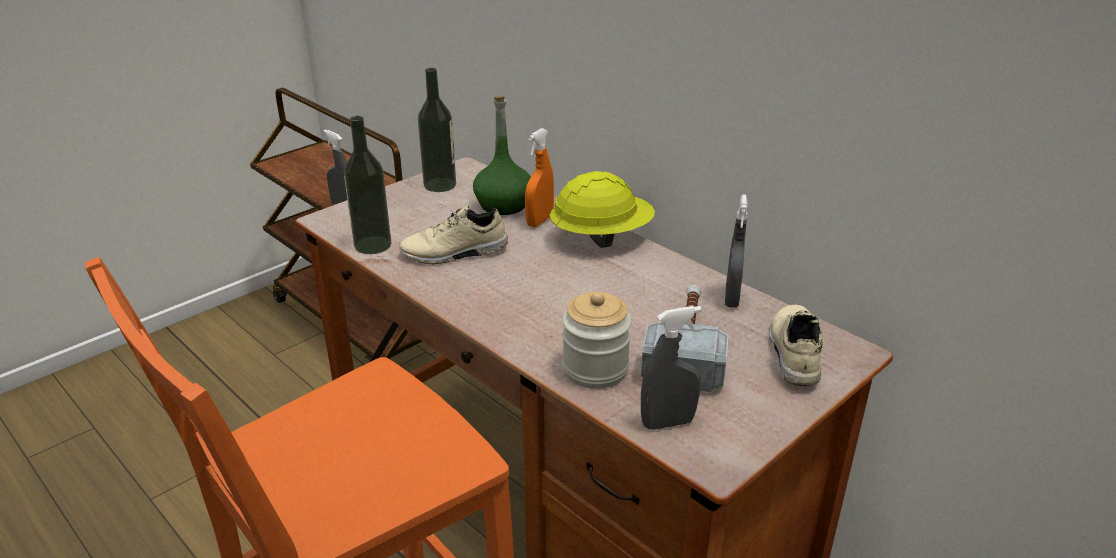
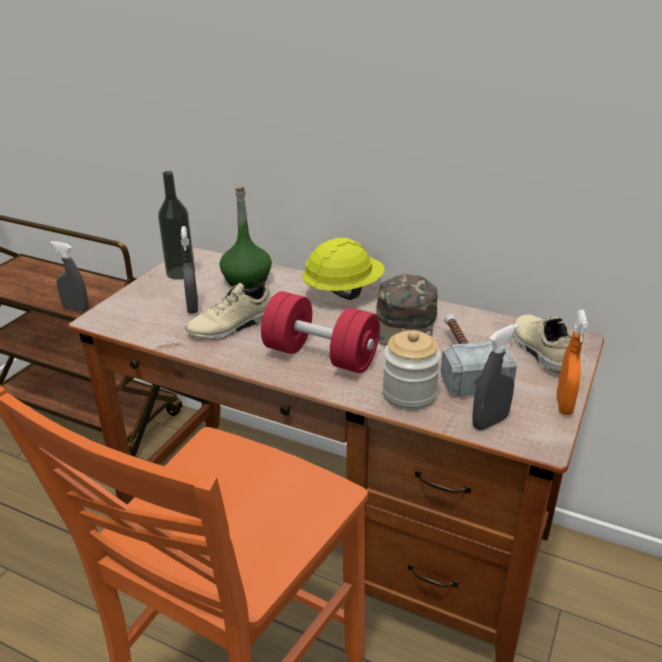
camera: 20 degrees left, 0 degrees up
(372, 245) = (156, 333): bottle -> none
(526, 304) = (320, 356): none -> red dumbbell
(539, 221) = (285, 288): orange spray bottle -> orange spray bottle (564, 405)
(650, 287) = (406, 323): none -> green cap
(731, 298) = (470, 319): grey spray bottle -> grey spray bottle (193, 307)

